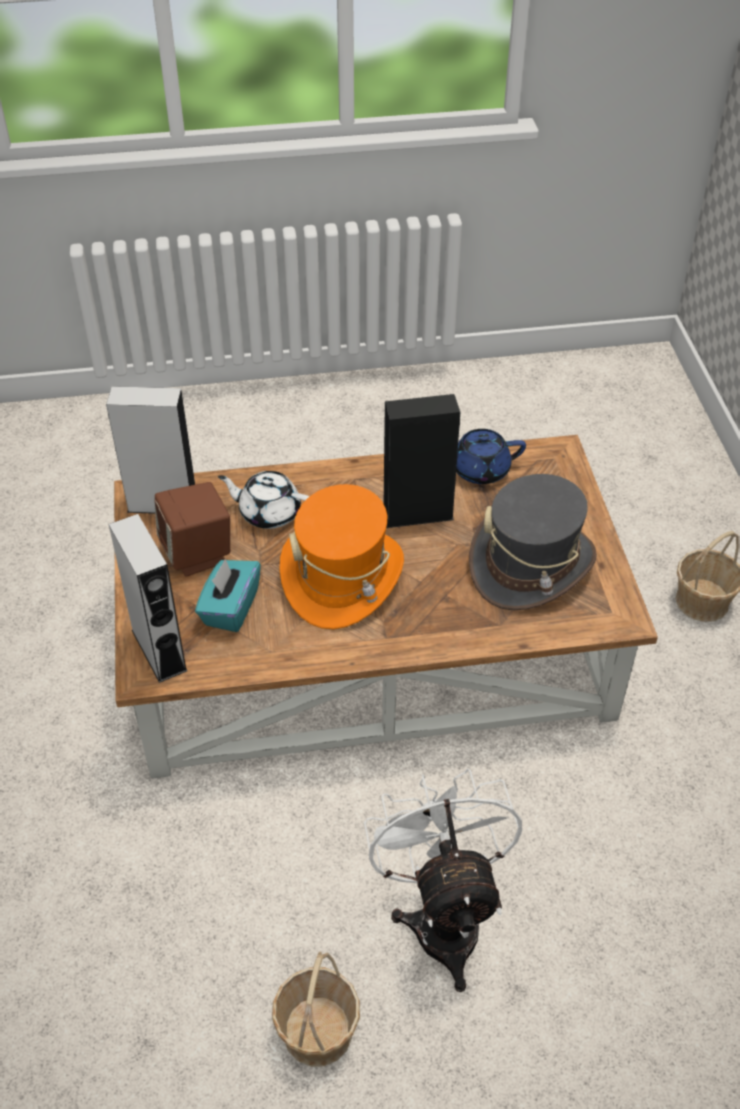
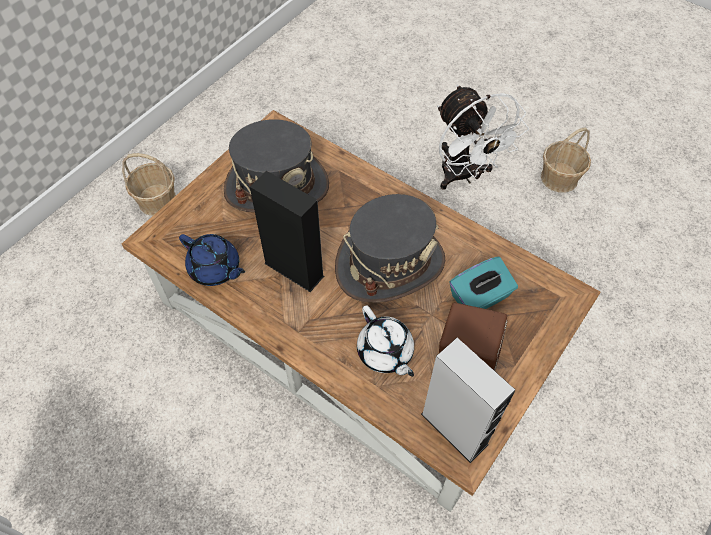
camera: 135 degrees left, 10 degrees up
(159, 650) = (549, 303): grey speaker -> none
(342, 577) = (389, 264): orange hat -> grey hat
(443, 917) = (464, 175): white fan -> white fan turned 60 degrees counterclockwise

